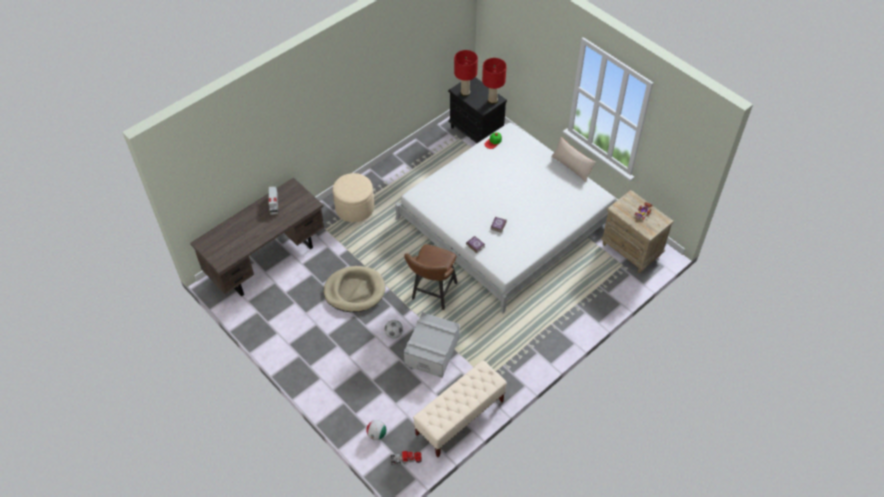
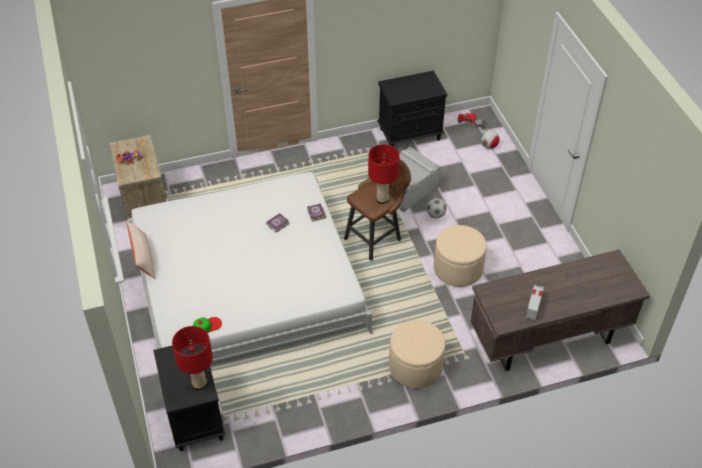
camera: 155 degrees left, 5 degrees down
(354, 291) = (458, 269): beige dog bed -> beige ottoman
(459, 418) = (410, 134): beige bench -> black nightstand
(492, 101) = (172, 355): red table lamp -> red table lamp (382, 199)

